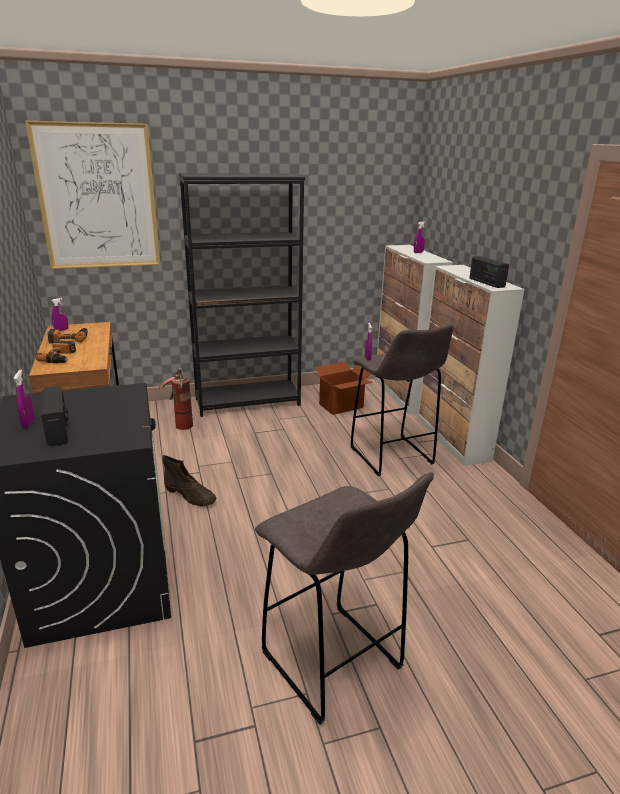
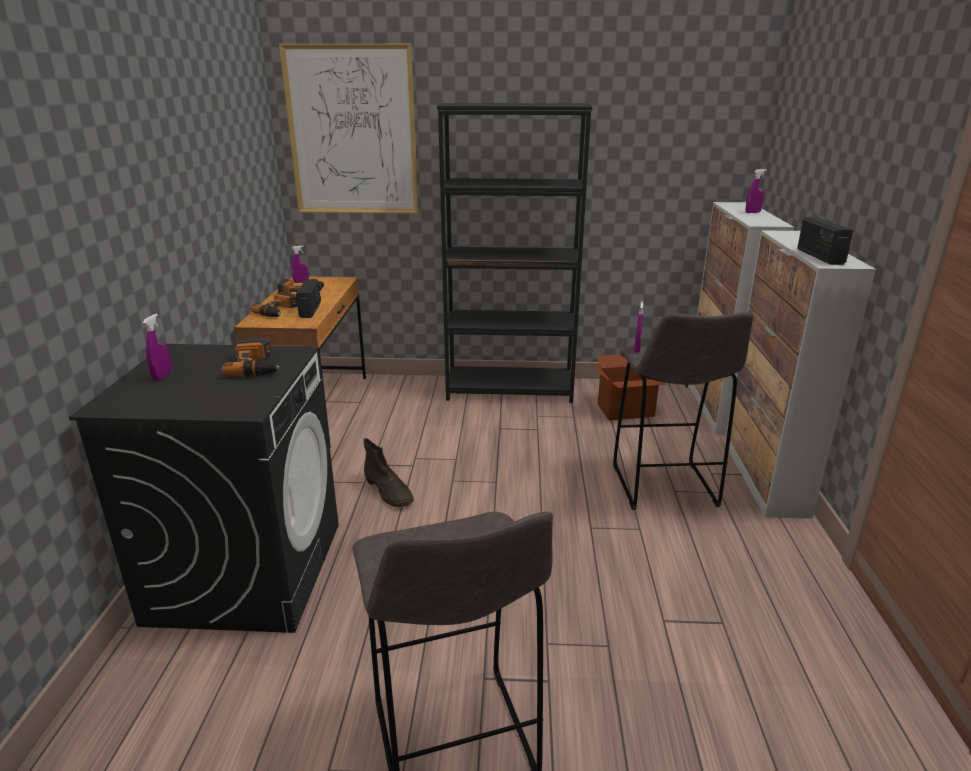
camera: 20 degrees right, 0 degrees up
(58, 430) = (185, 387): radio -> radio (310, 310)
(106, 404) = (256, 366): none -> power drill
(180, 423) = (419, 405): fire extinguisher -> none

